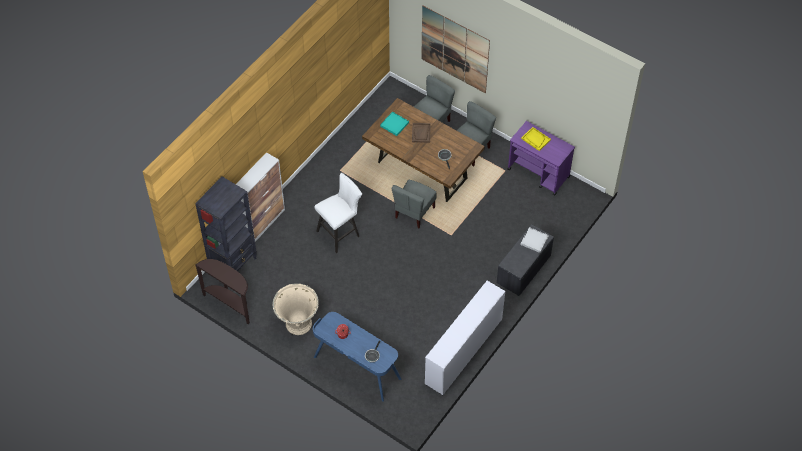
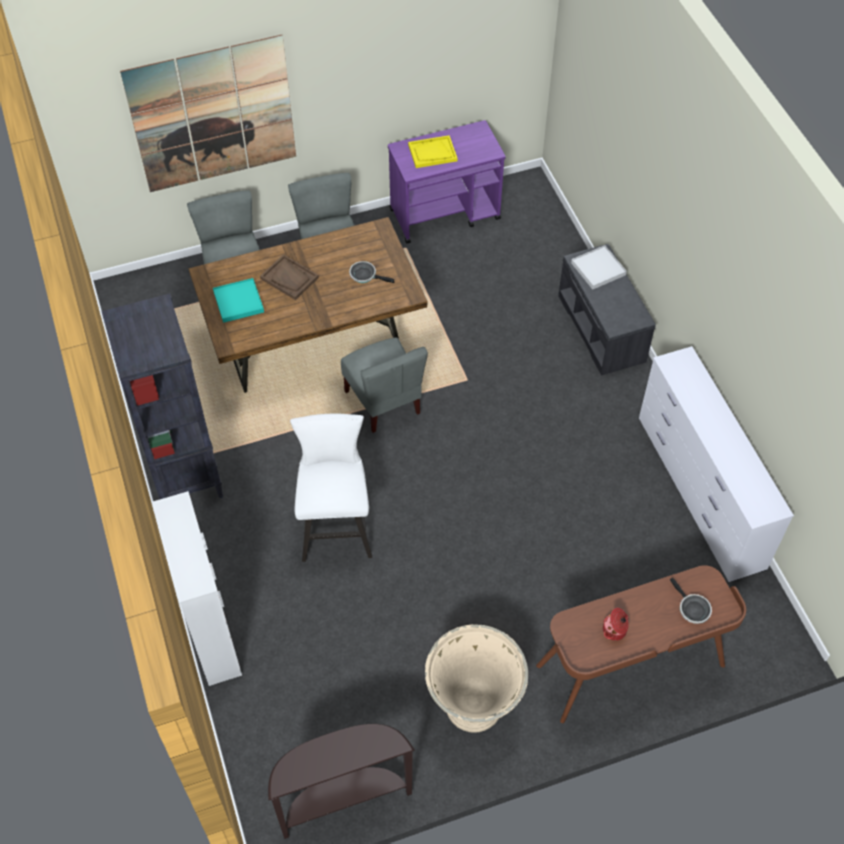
camera: 55 degrees left, 0 degrees up
(233, 264) = (259, 739): black bookcase -> black bookcase (186, 475)
(356, 368) = (631, 667): blue desk -> brown desk

